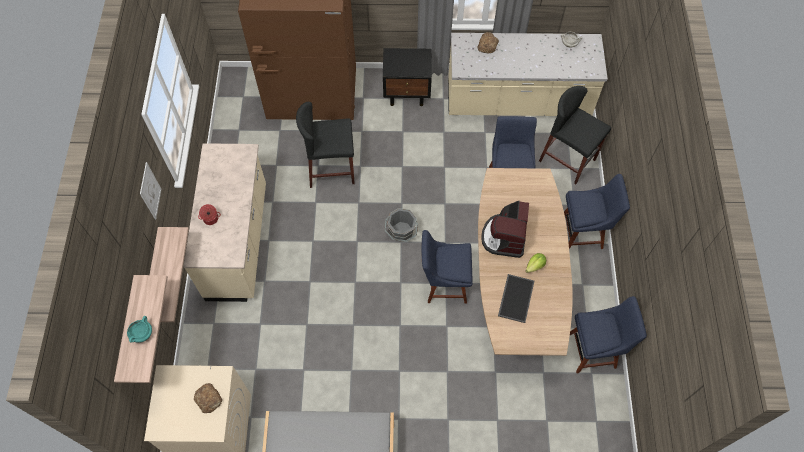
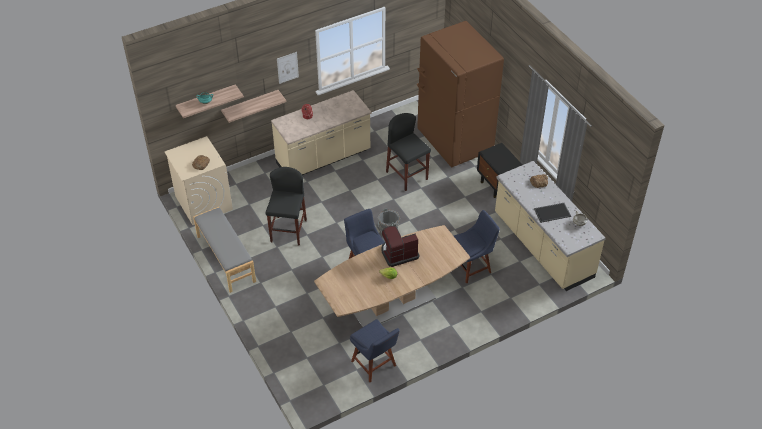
camera: 60 degrees right, 15 degrees down
(515, 297) = (359, 275): tray -> tray (552, 212)
(567, 160) = (515, 293): black stool -> black stool (288, 231)
(583, 232) = (462, 325): blue chair -> none

